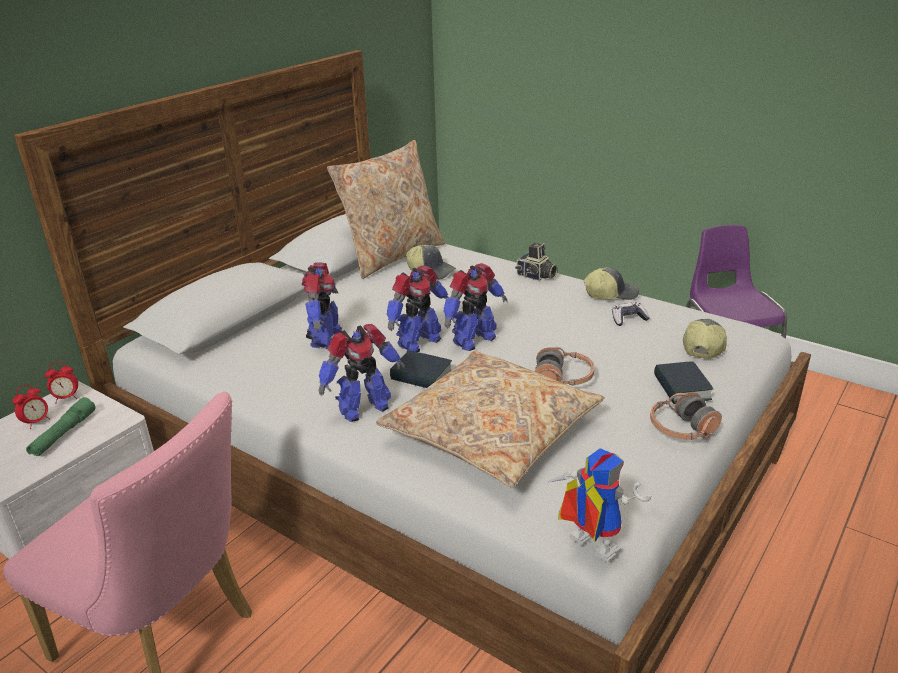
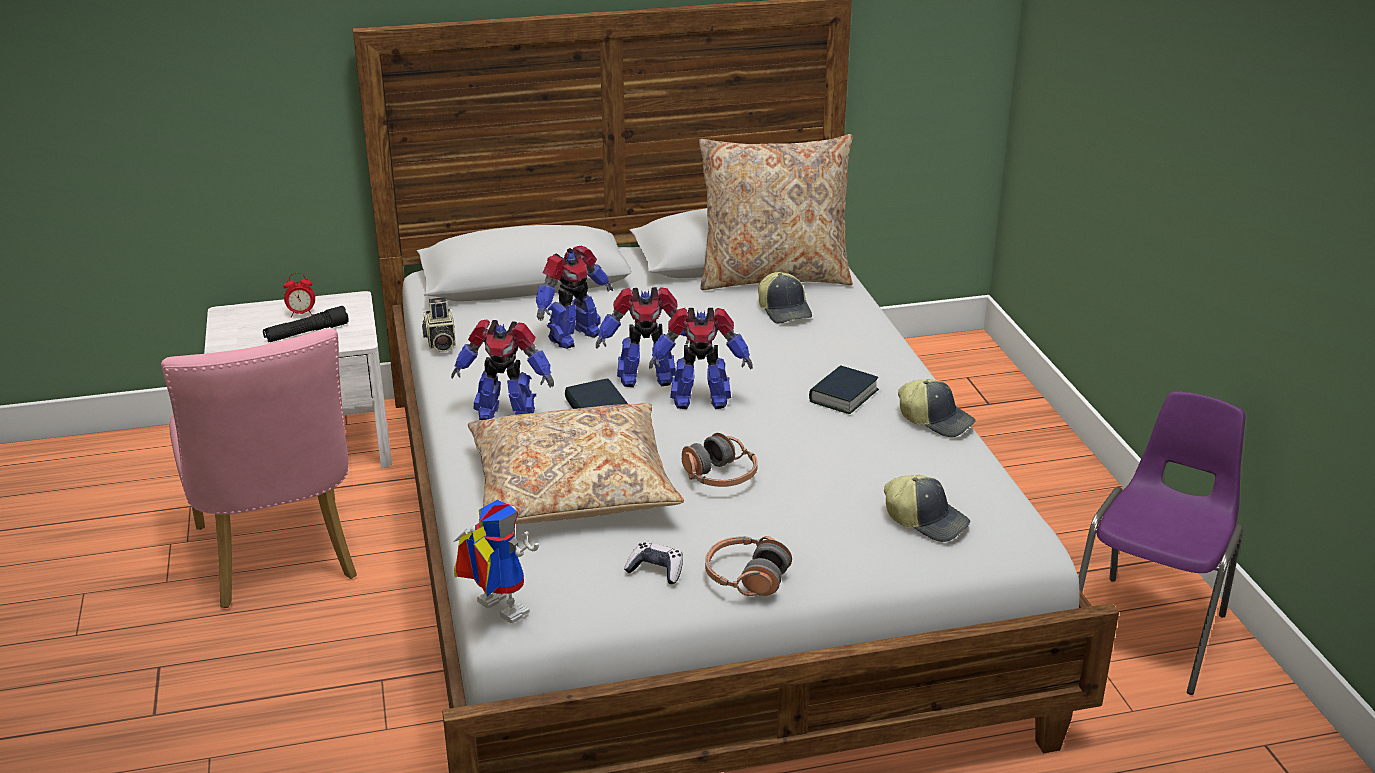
camera: 40 degrees right, 0 degrees up
(63, 434) = (307, 333): green flashlight -> black flashlight
(66, 398) = (344, 303): alarm clock -> none
(536, 276) = (888, 364): camera -> camera (440, 342)
(586, 547) = (493, 610): toy robot -> toy robot turned 45 degrees counterclockwise
(628, 319) = (902, 455): game controller -> game controller (656, 570)
(681, 388) = (819, 545): book -> book (843, 396)
(703, 346) = (926, 520): cap -> cap turned 60 degrees clockwise

